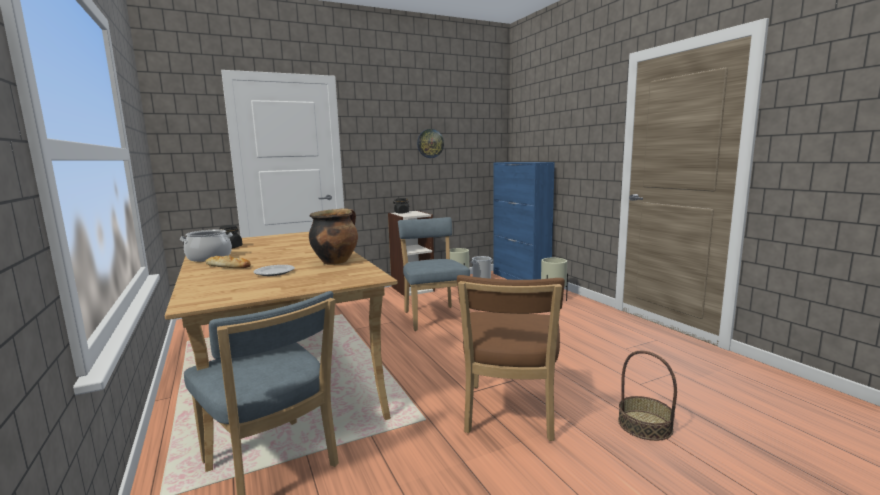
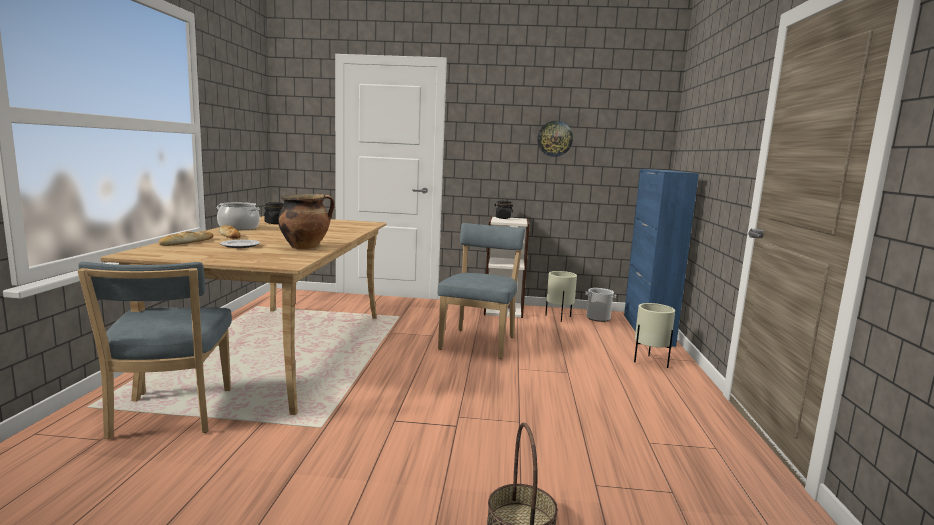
camera: 30 degrees right, 0 degrees up
(208, 281) = (186, 242): none -> bread
(509, 415) = (397, 454): brown chair -> none

